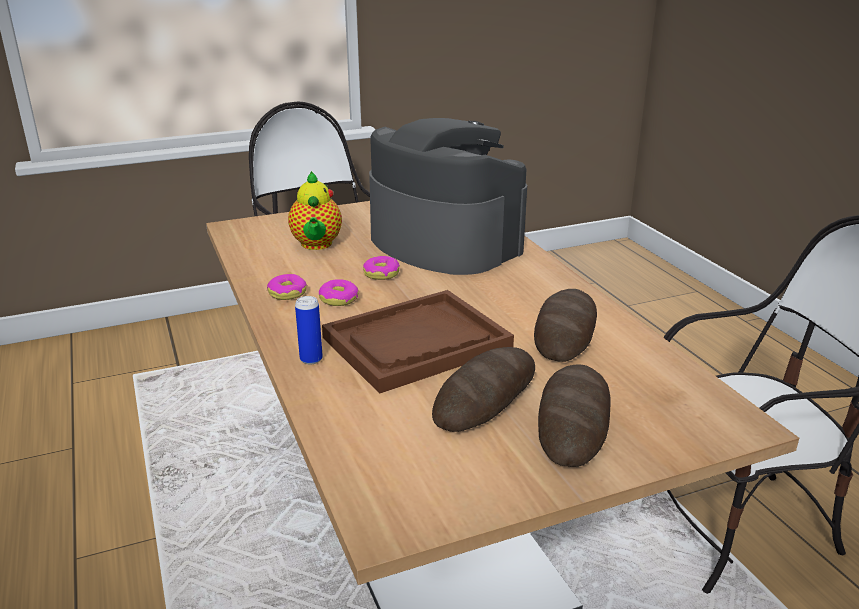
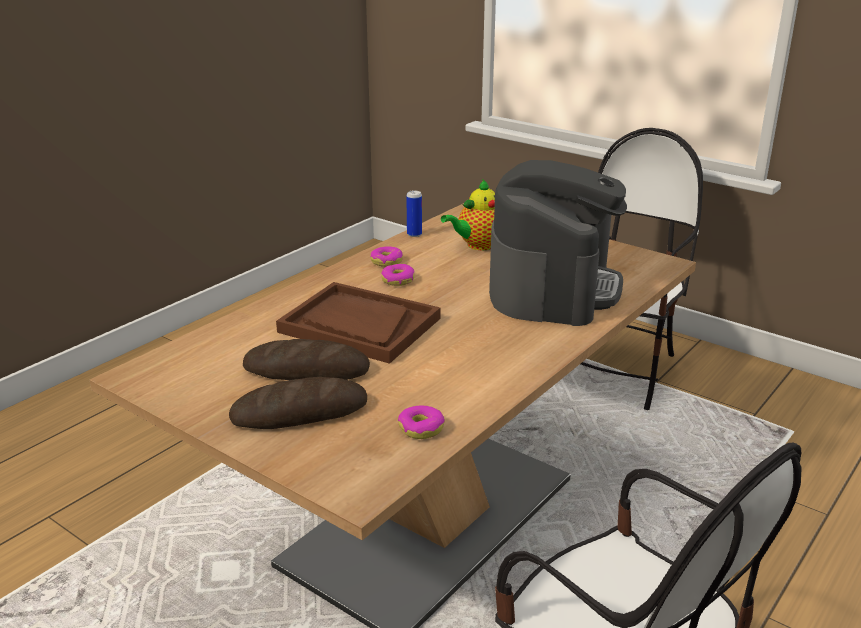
camera: 60 degrees right, 0 degrees up
(311, 359) = (301, 298): can -> can (414, 234)
(381, 273) = (459, 281): donut -> donut (421, 428)
(565, 331) = (444, 379): bread -> none

